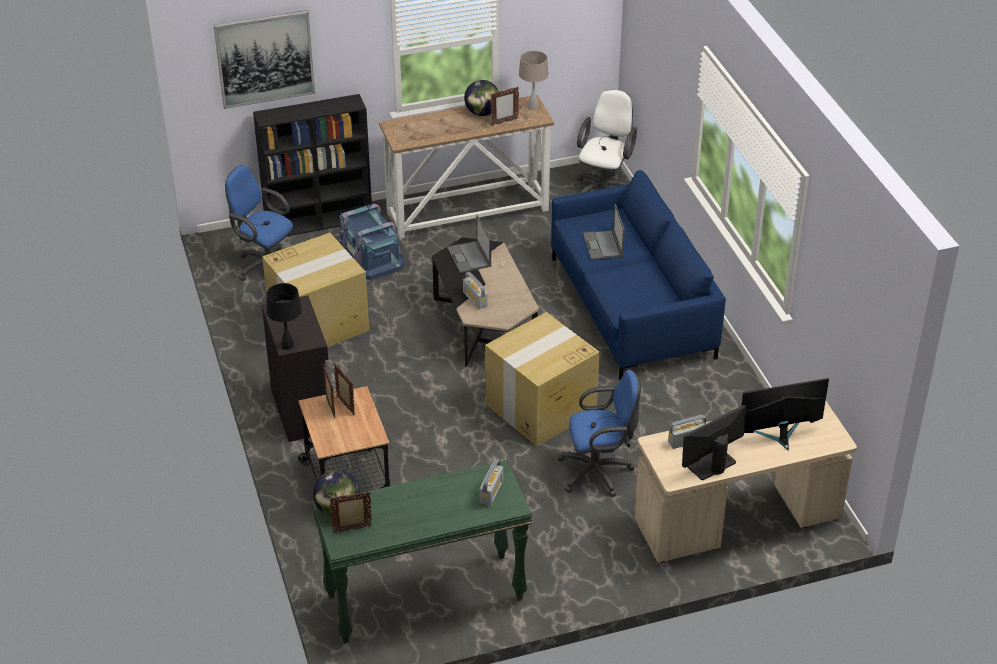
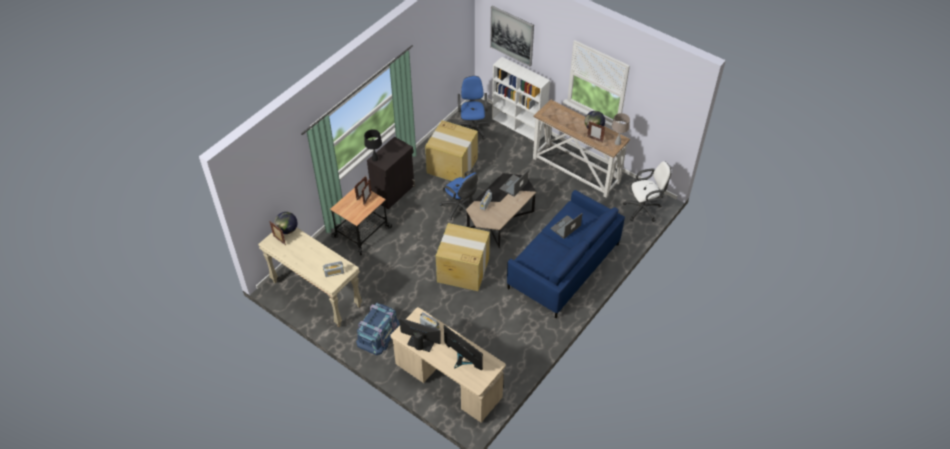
camera: 55 degrees right, 10 degrees up
(320, 221) = (519, 126): black bookcase -> white bookcase
(370, 255) = (512, 156): blue storage box -> blue storage box (378, 334)
(425, 599) = (316, 294): green console table -> beige console table
(599, 472) = (438, 313): blue office chair -> blue office chair (460, 209)

